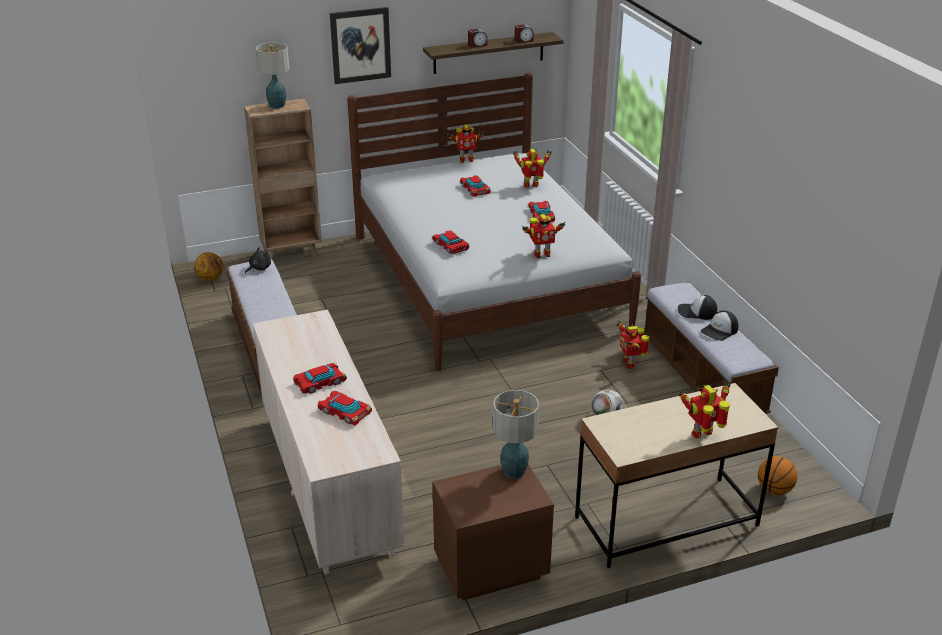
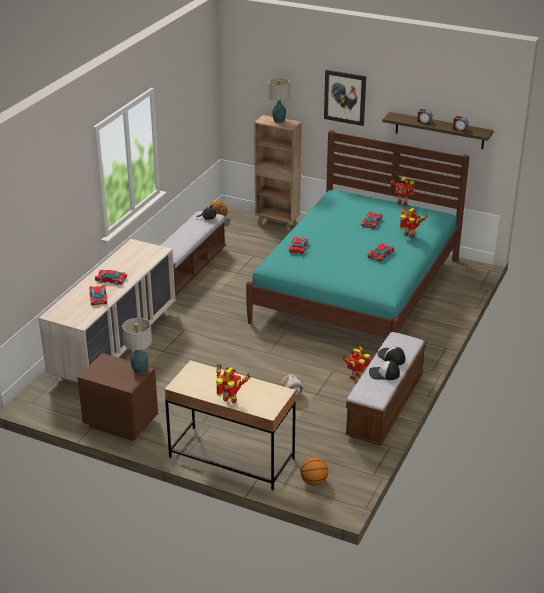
camera: 45 degrees right, 0 degrees up
(487, 280) = (357, 290): white bed -> turquoise bed
(541, 254) = (338, 276): toy robot -> none

